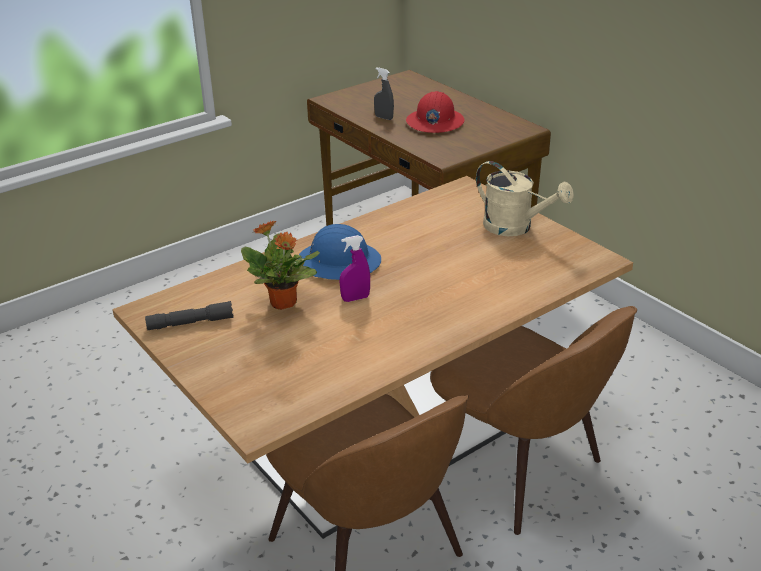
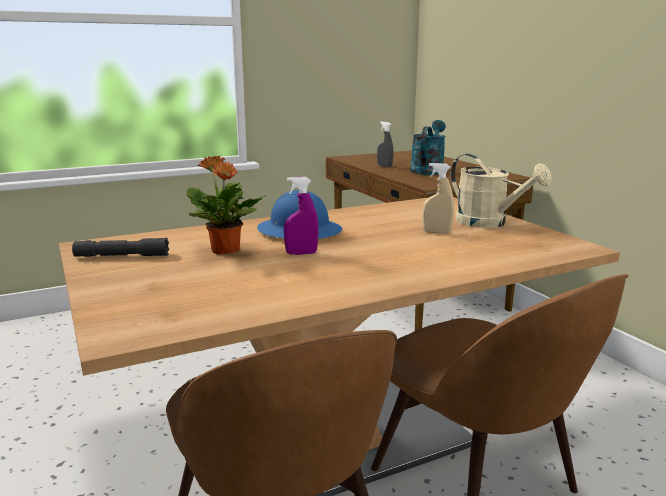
camera: 10 degrees right, 15 degrees down
(434, 122) = (428, 170): red hard hat -> turquoise watering can
(469, 248) = (436, 232): none -> beige spray bottle

